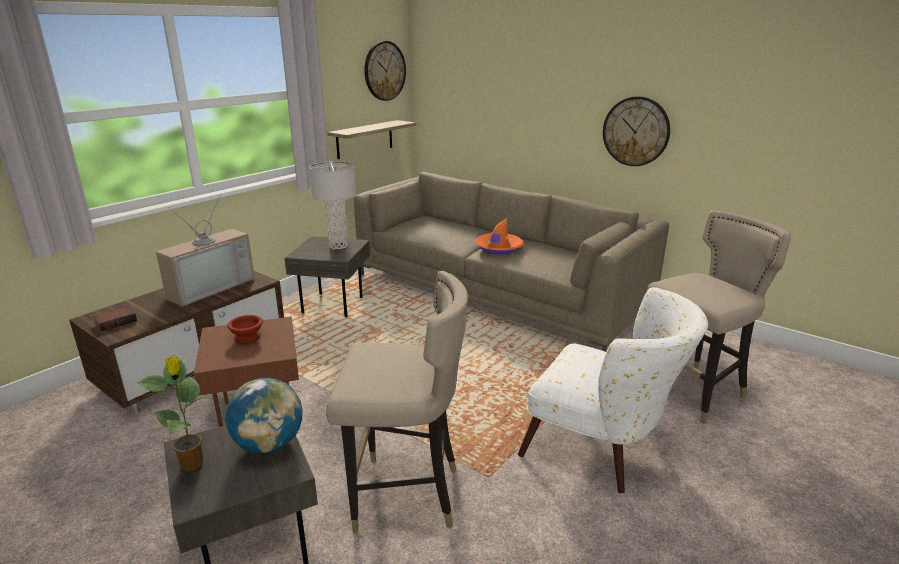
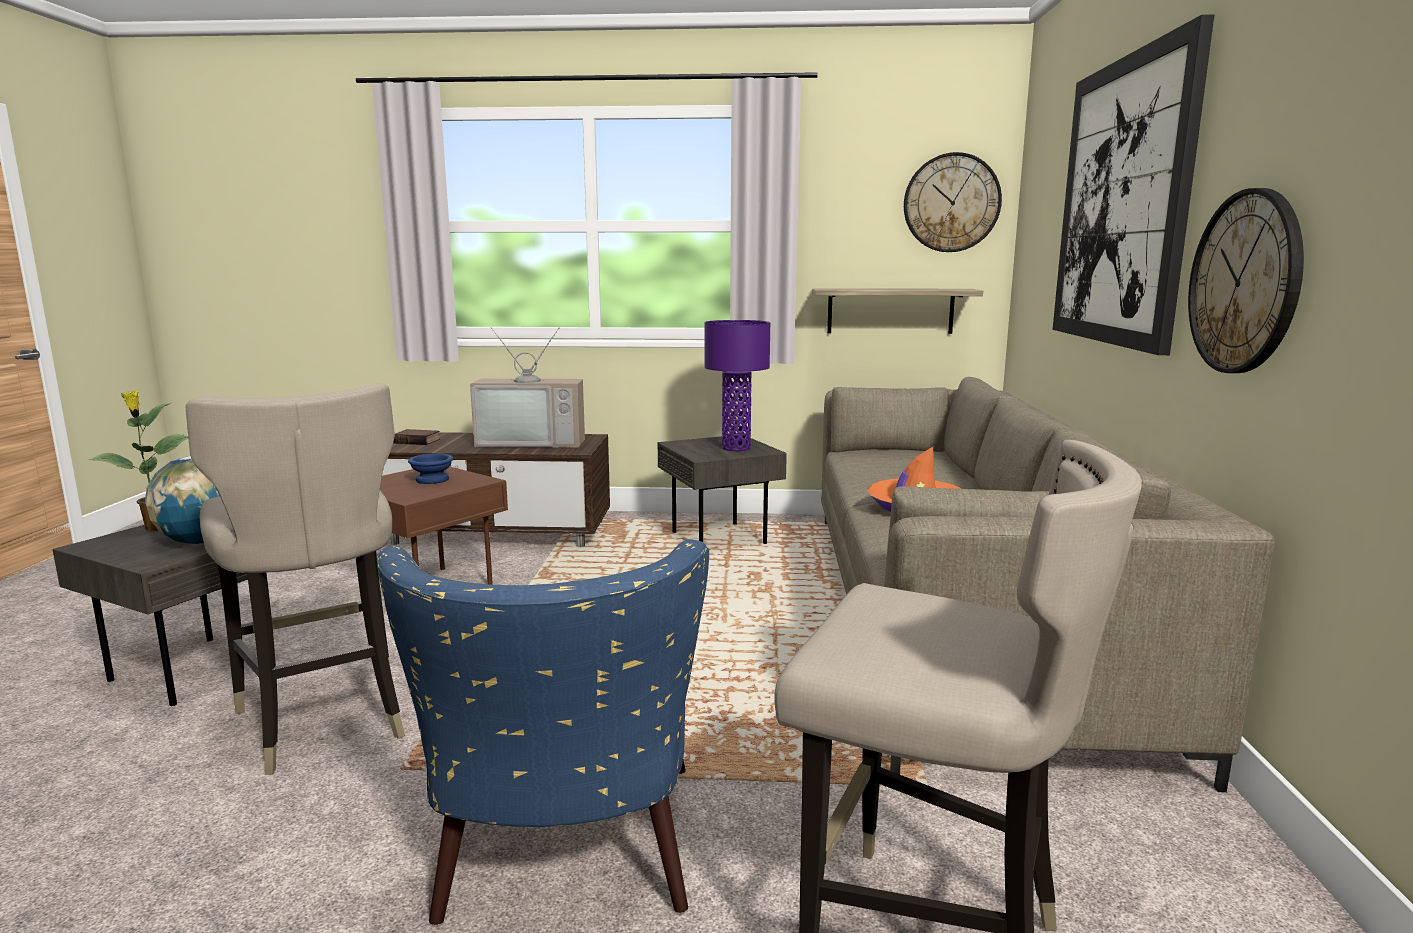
camera: 55 degrees right, 10 degrees down
(248, 337) = (434, 480): brown bowl -> blue bowl
(338, 245) = (736, 448): white table lamp -> purple table lamp
(534, 86) = (1122, 202): none -> picture
(602, 448) = (565, 862): white armchair -> blue armchair

